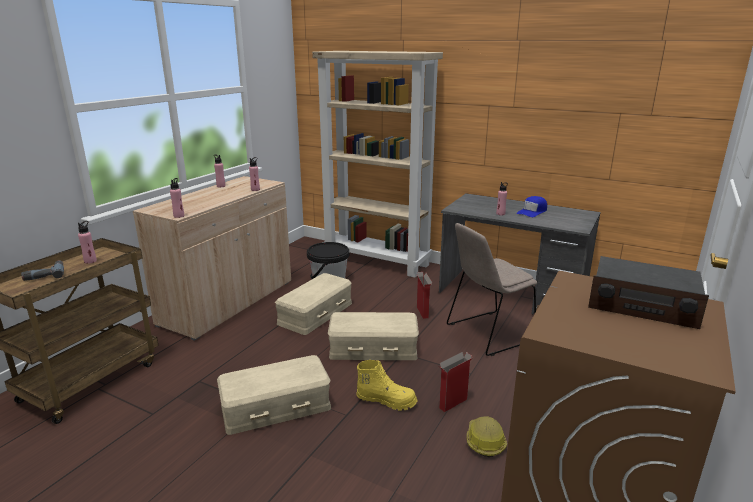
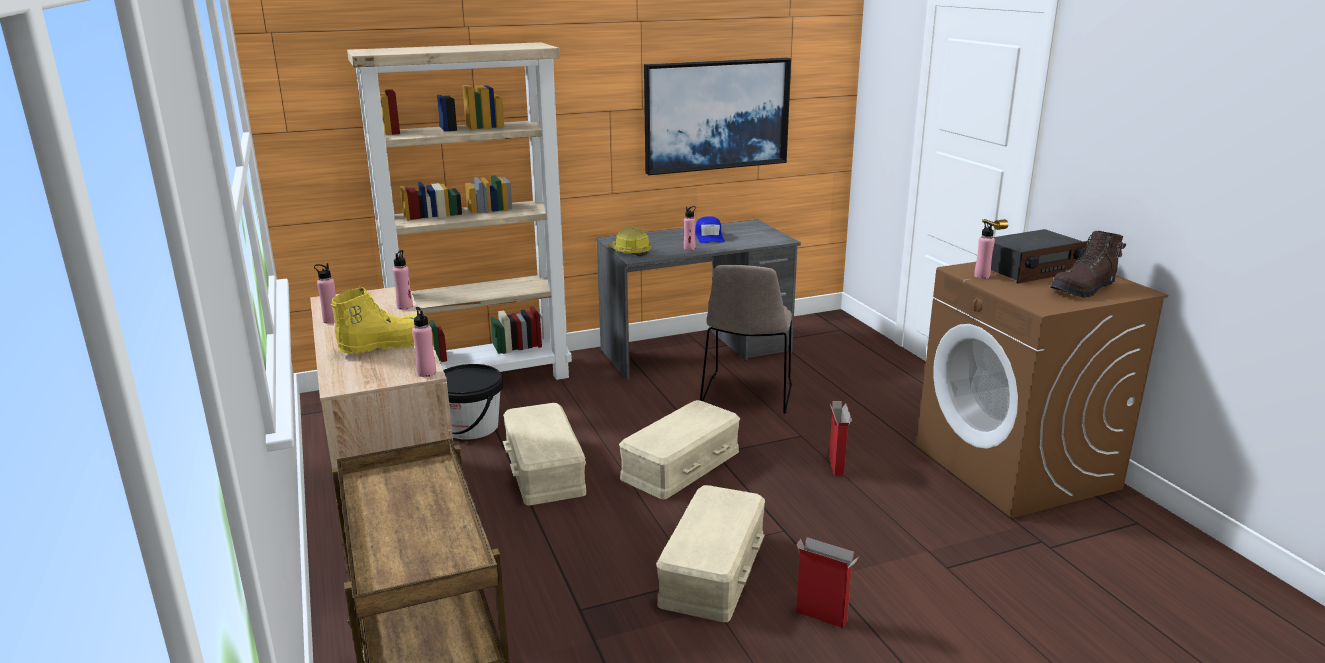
camera: 50 degrees left, 0 degrees up
(45, 275) = (390, 540): power drill -> none
(90, 261) = (397, 494): pink bottle -> pink bottle (981, 276)
(386, 400) = (788, 497): yellow boot -> yellow boot (385, 345)
(422, 312) = (653, 408): cardboard box -> cardboard box (822, 617)
(484, 441) = (906, 476): hard hat -> hard hat (629, 251)
(574, 119) = (716, 115): none -> picture
(639, 340) = (1084, 289): none -> brown boot

